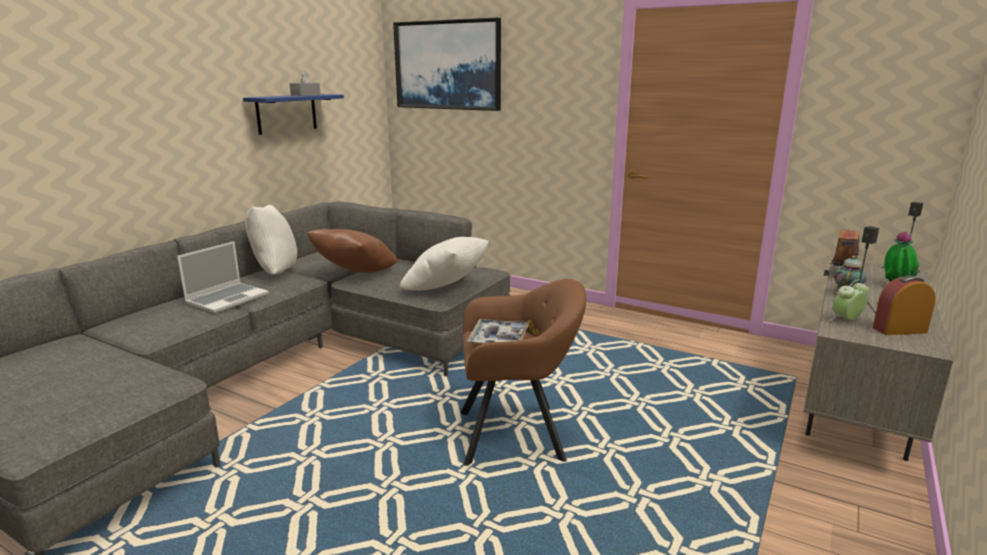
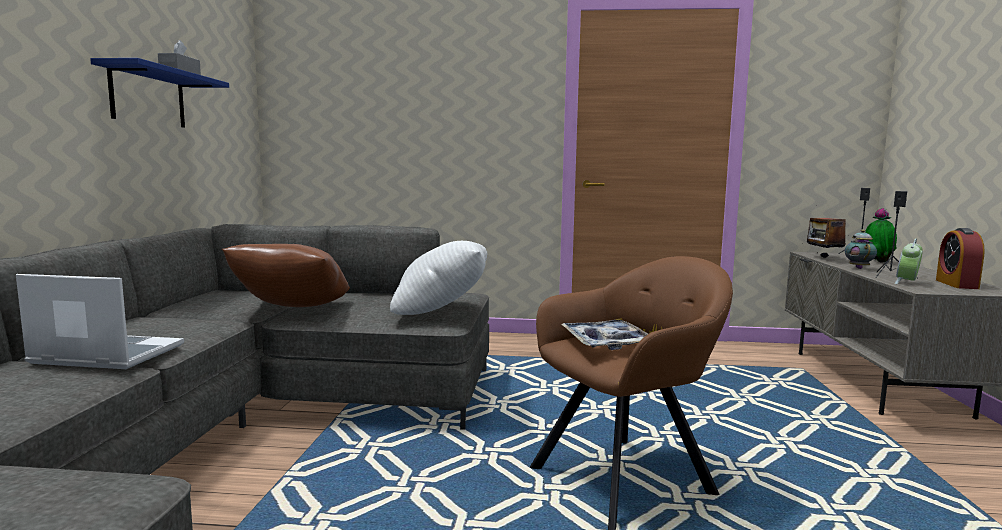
camera: 25 degrees left, 10 degrees down
(227, 299) = (105, 355): laptop -> laptop turned 90 degrees counterclockwise
(274, 272) = (155, 319): white pillow -> none
(447, 65) = (350, 67): picture -> none
(899, 330) = (956, 284): alarm clock -> alarm clock turned 45 degrees counterclockwise

